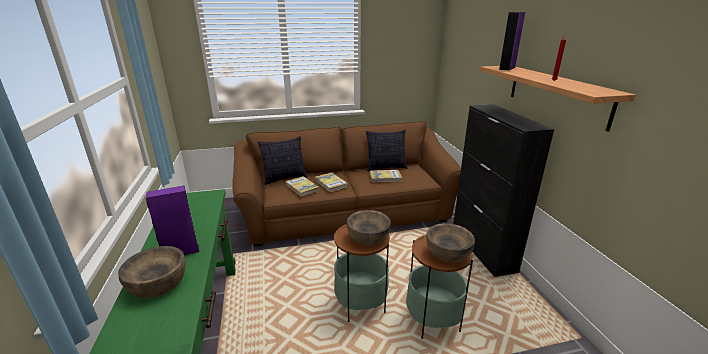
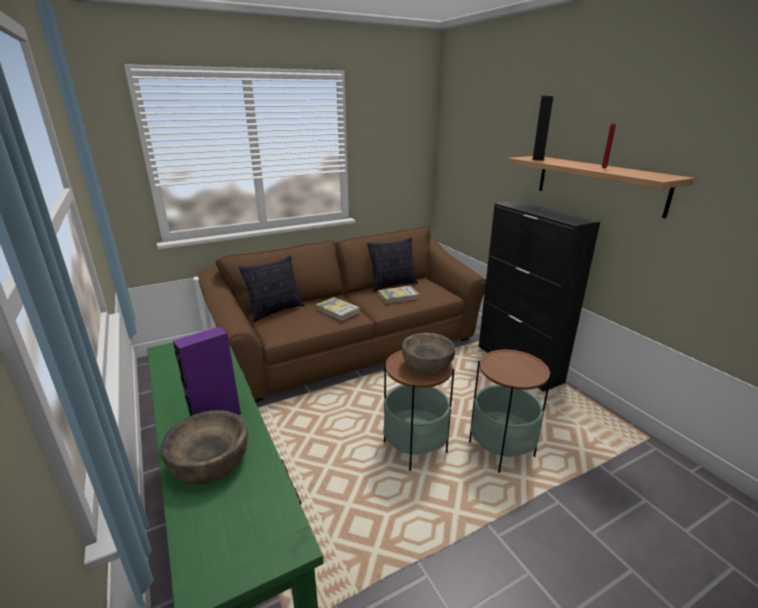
camera: 15 degrees left, 0 degrees up
(302, 187) = (304, 320): book -> none
(448, 252) = (522, 368): brown bowl -> none

